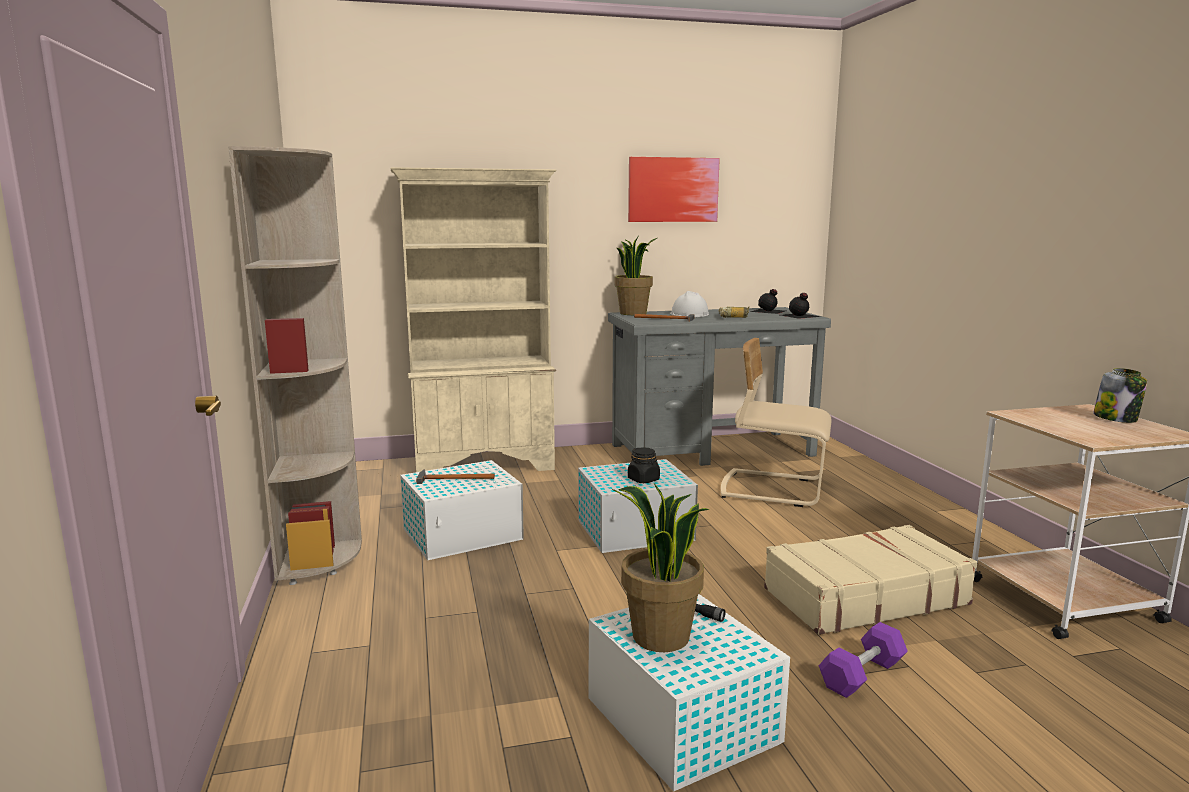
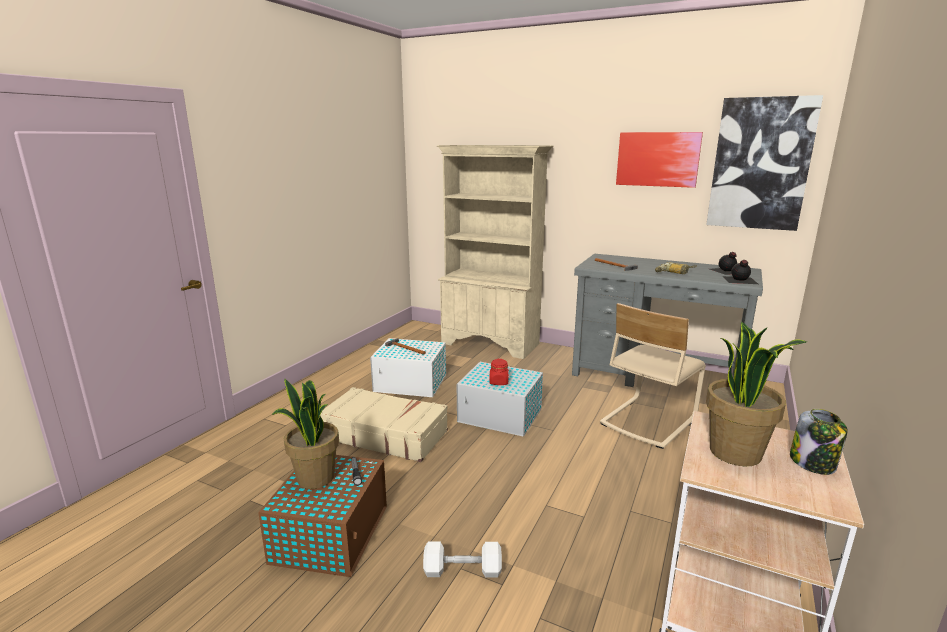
camera: 40 degrees right, 5 degrees up
(319, 568) = (327, 378): beige bookcase -> none
(633, 313) = (608, 257): potted plant -> potted plant (736, 453)
(643, 480) = (499, 382): black jar -> red jar
(681, 718) = (332, 533): white storage box -> brown storage box
(689, 314) = (646, 264): white hard hat -> none
(772, 489) = (647, 421): beige chair -> beige chair turned 105 degrees counterclockwise
(774, 194) = (760, 164): none -> picture
(862, 675) = (462, 570): purple dumbbell -> white dumbbell
(864, 596) = (564, 524): beige suitcase -> beige suitcase (385, 434)

